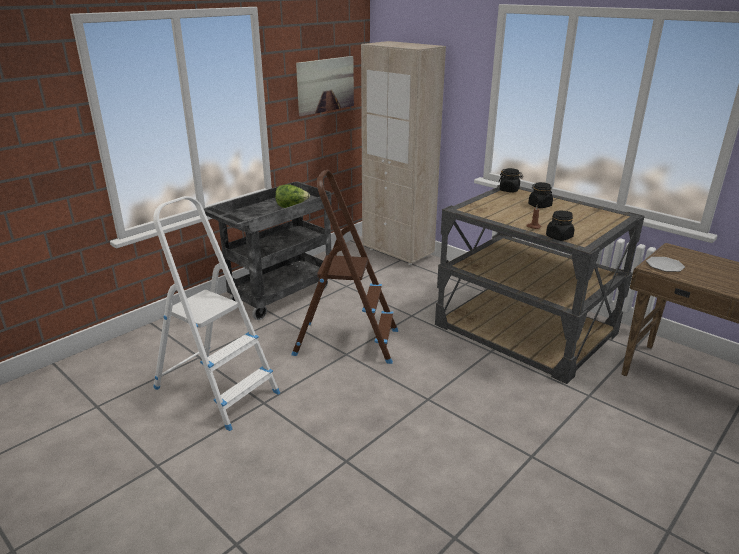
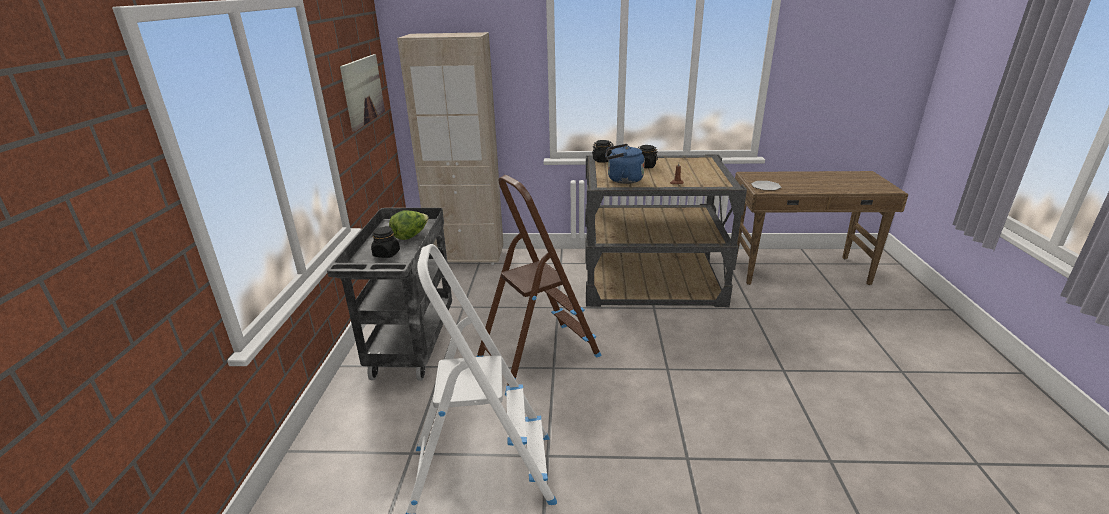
camera: 40 degrees left, 0 degrees up
(489, 210) = (622, 180): none -> blue kettle
(559, 237) = (706, 185): black jar -> black jar (386, 254)

